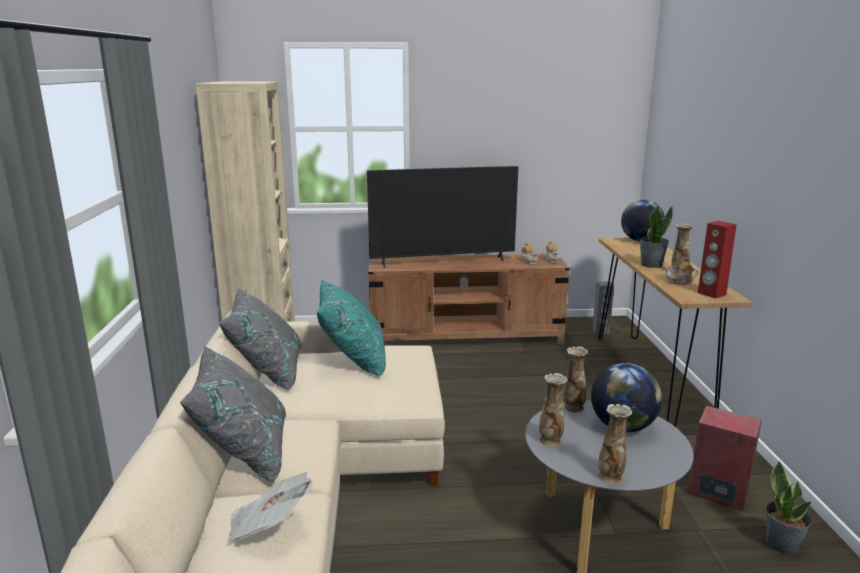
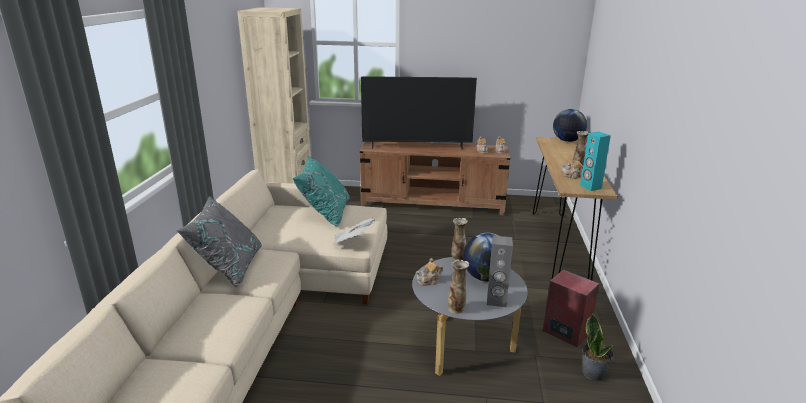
camera: 10 degrees right, 5 degrees up
(267, 372) = (265, 217): grey pillow -> none
(269, 526) = (224, 313): newspaper -> newspaper (352, 241)
(550, 440) = (429, 281): vase -> teapot
(600, 331) = (538, 208): grey speaker -> grey speaker (496, 301)
(651, 265) = (560, 161): potted plant -> none
(711, 294) = (590, 187): red speaker -> turquoise speaker

